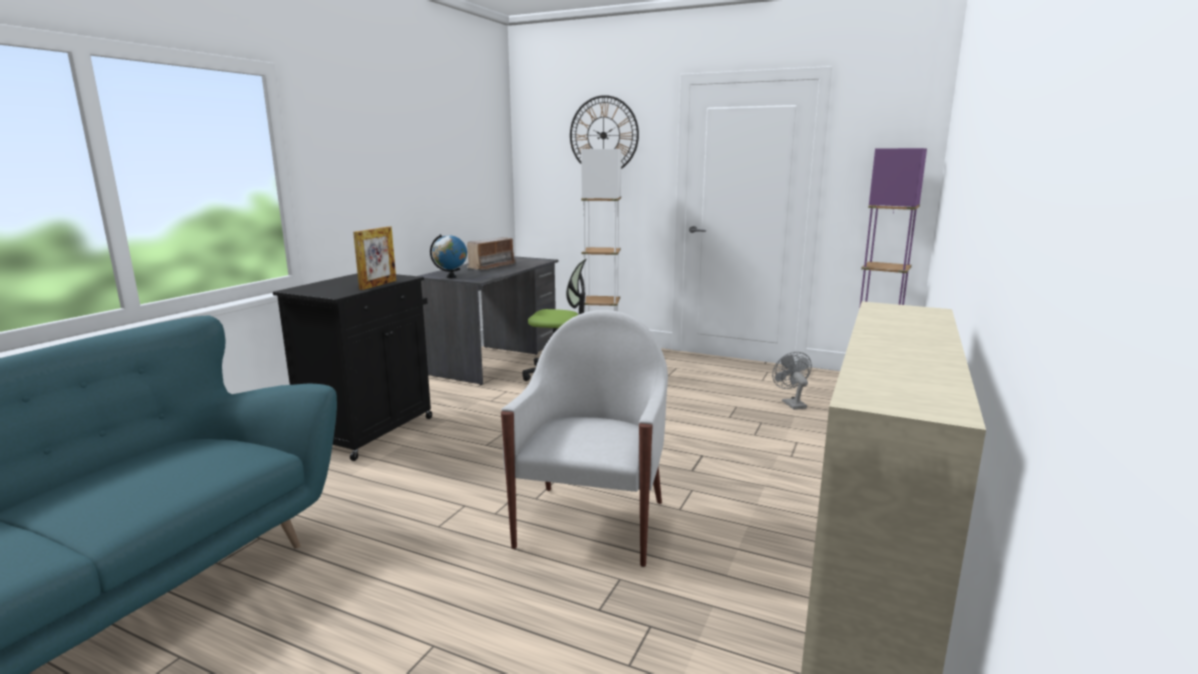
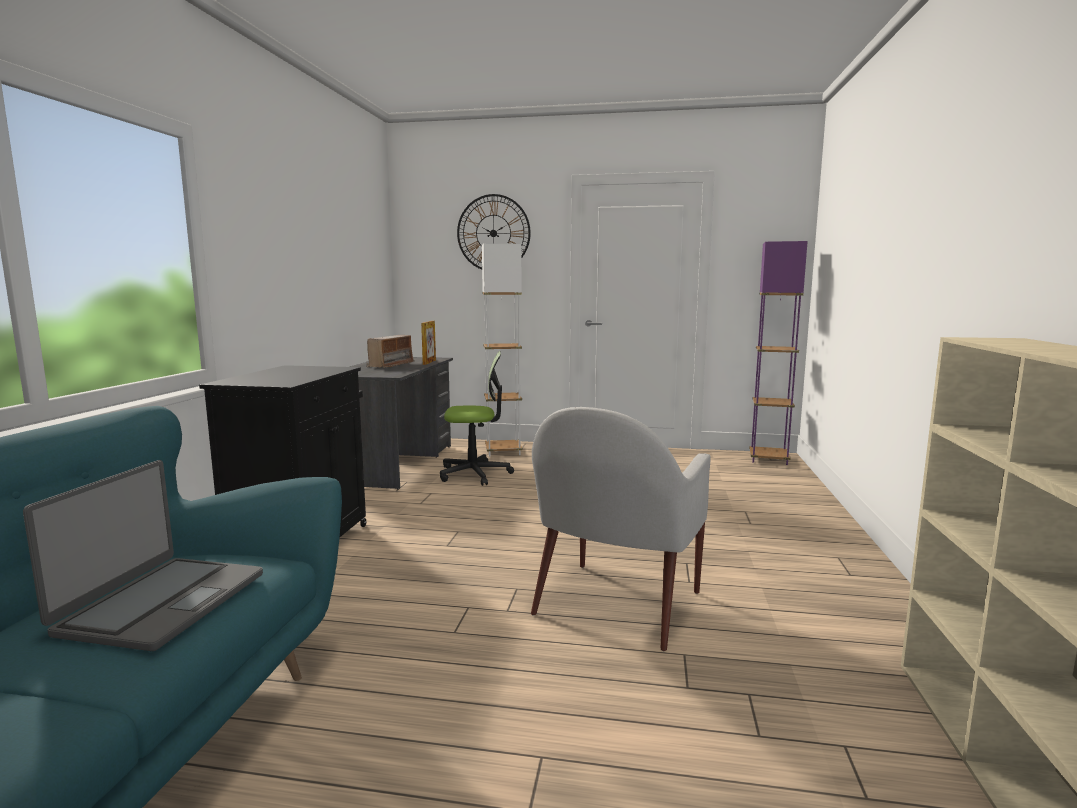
camera: 15 degrees left, 5 degrees down
(166, 478) = (162, 603): none -> laptop
(378, 285) = (321, 374): picture frame -> picture frame (429, 362)
(451, 277) = (360, 374): globe -> none
(592, 522) = (615, 605): white armchair -> white armchair turned 150 degrees counterclockwise
(791, 403) = (714, 480): grey fan -> none

